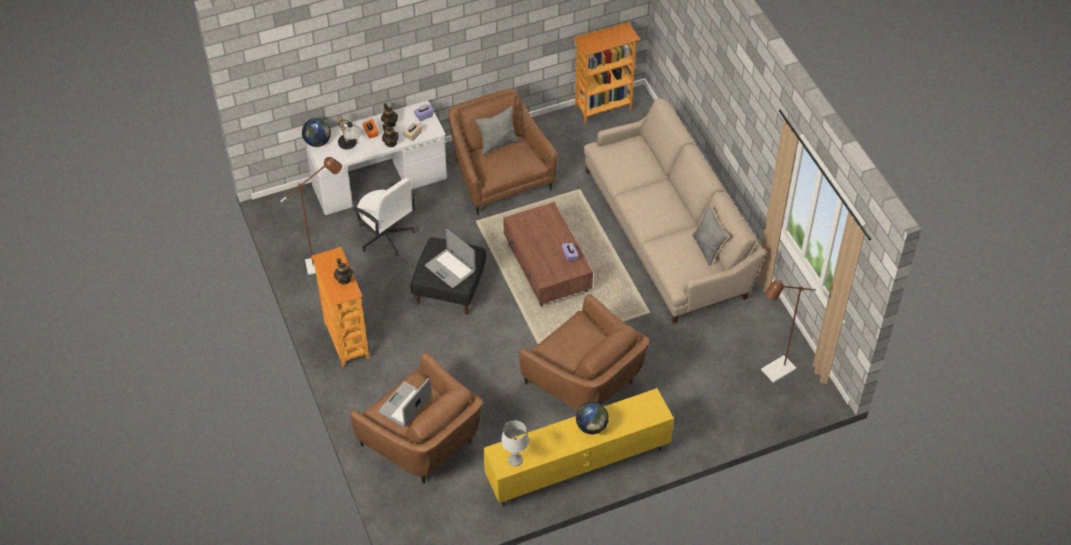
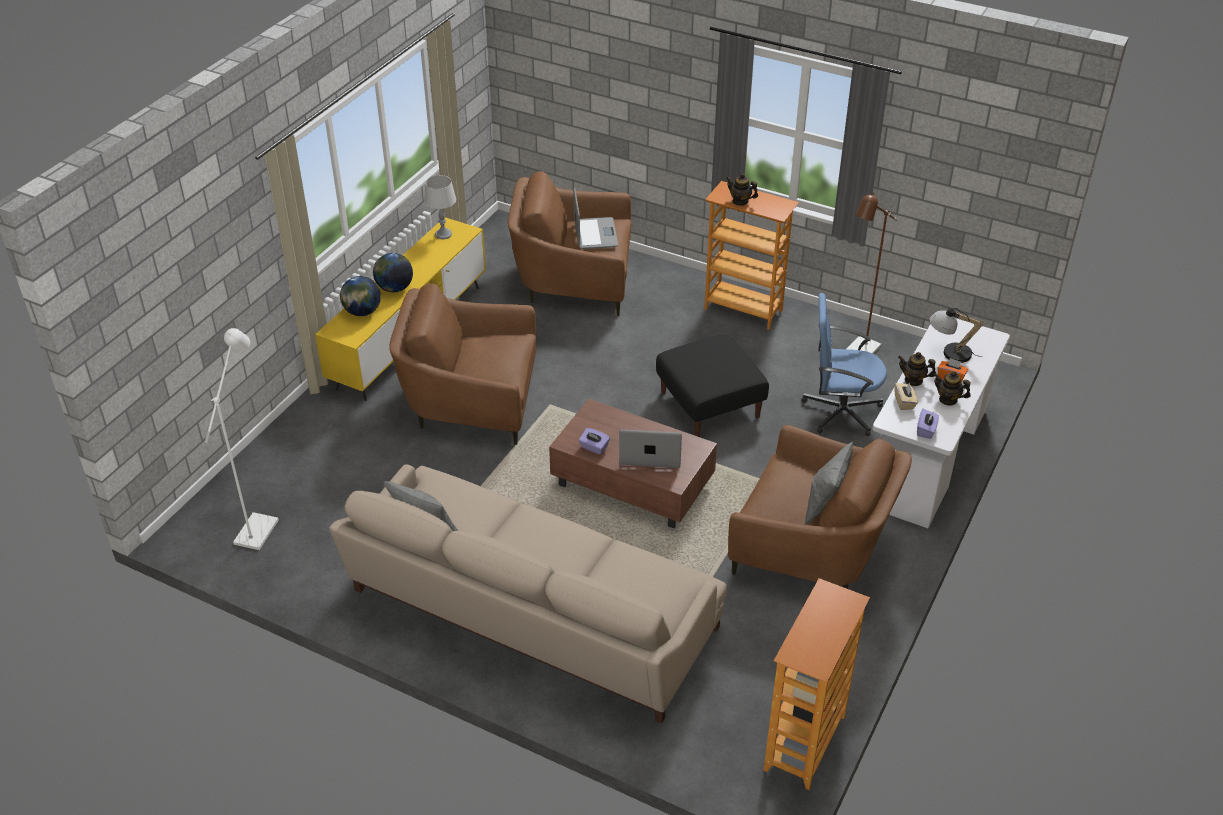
camera: 140 degrees right, 10 degrees down
(318, 142) = (985, 337): globe -> globe (362, 312)
(386, 236) = (840, 411): white office chair -> blue office chair
(450, 268) = (704, 361): laptop -> laptop (650, 453)
(773, 372) = (260, 525): brown floor lamp -> white floor lamp

